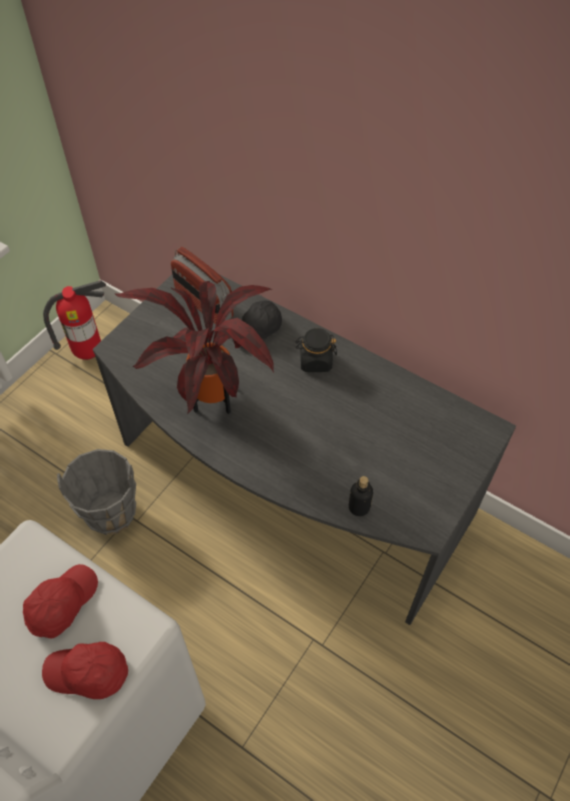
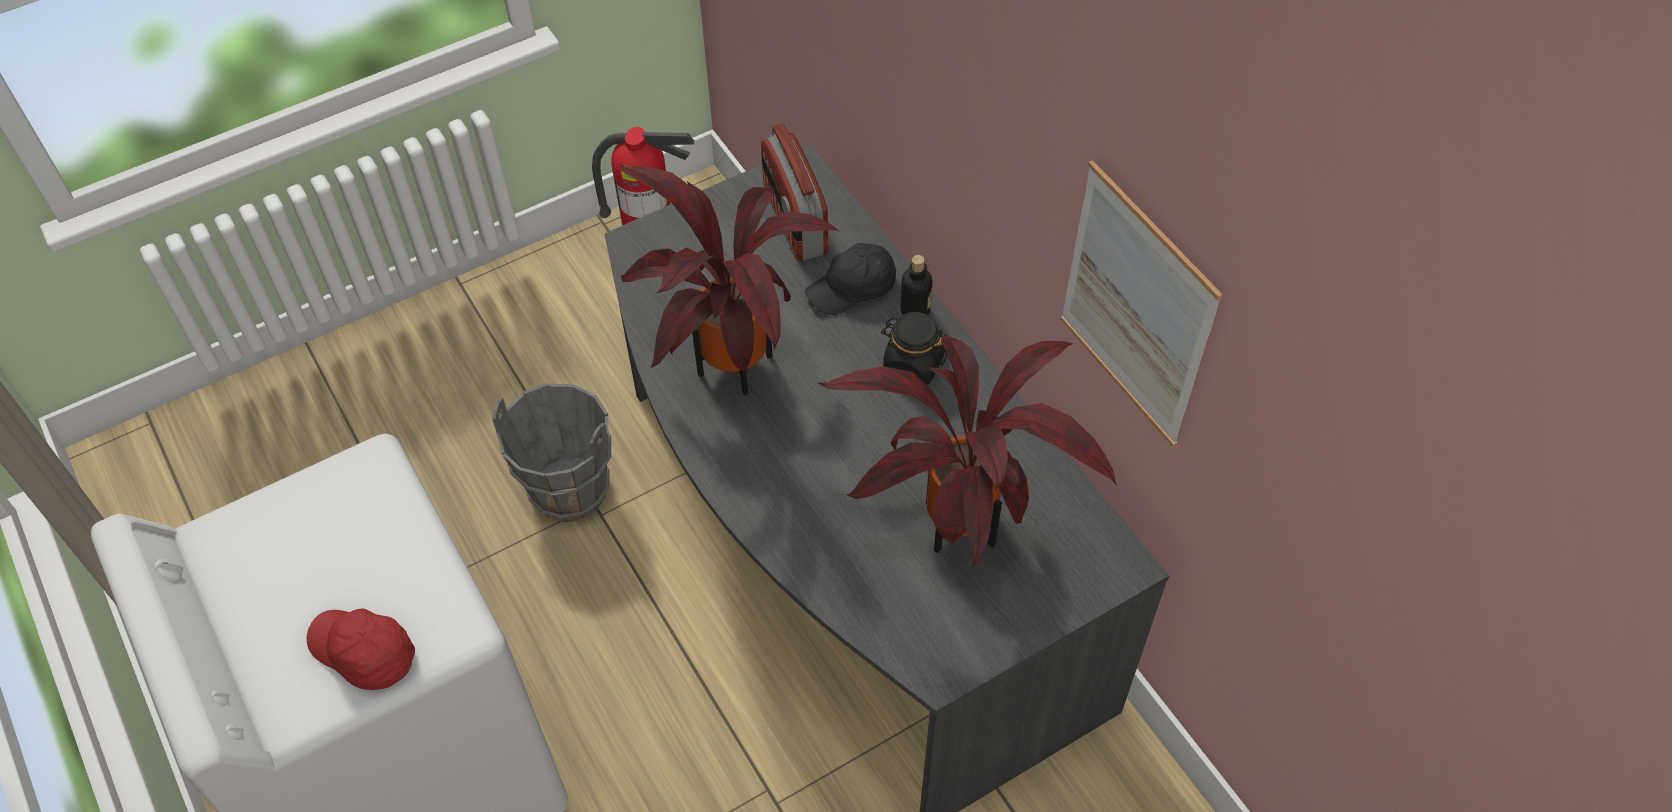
camera: 25 degrees right, 0 degrees up
(62, 604) = (375, 556): red cap -> none
(359, 507) = (856, 599): bottle -> bottle (915, 310)
(392, 445) = (957, 531): none -> potted plant
(478, 272) = (1135, 307): none -> picture

